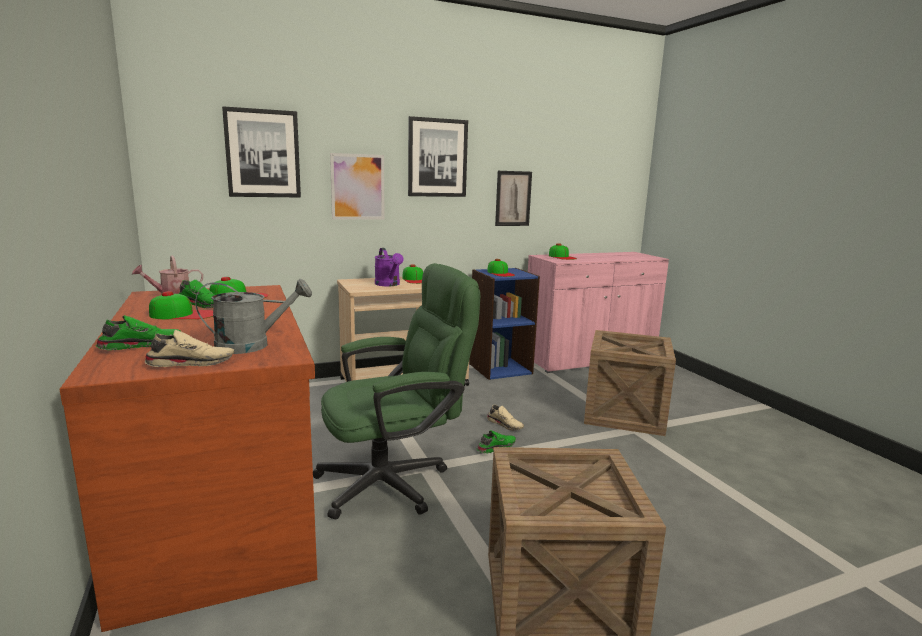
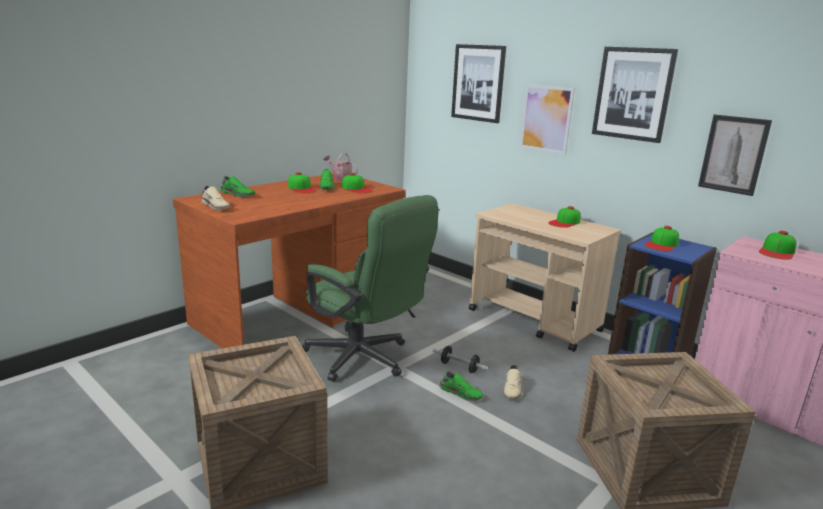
camera: 65 degrees right, 5 degrees up
(252, 345) = (254, 209): grey watering can -> none
(389, 285) = (526, 218): purple watering can -> none
(453, 436) = (459, 367): none -> dumbbell

